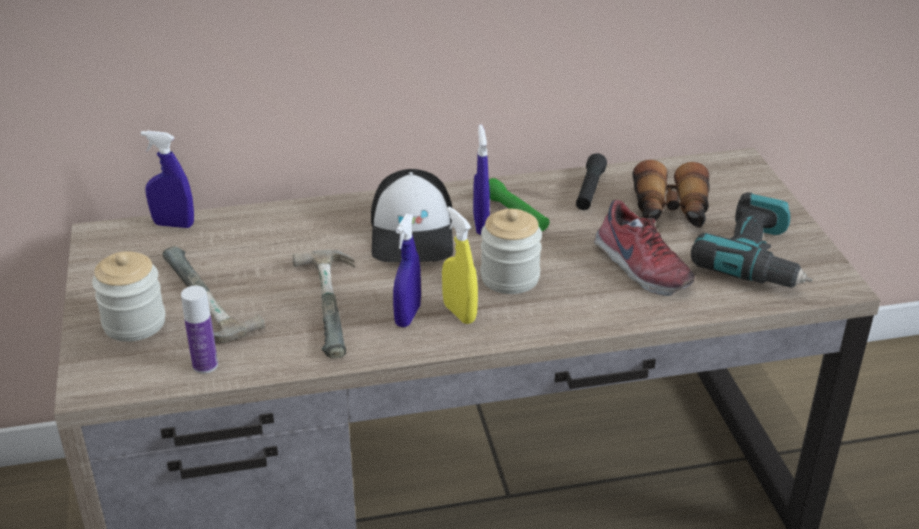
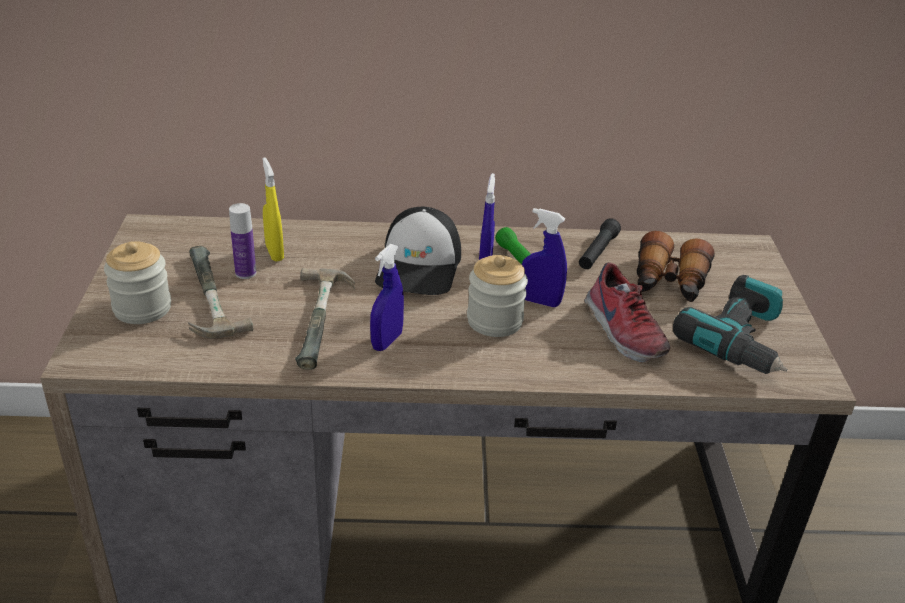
camera: 10 degrees right, 0 degrees up
(173, 224) = (212, 227): blue spray bottle -> blue spray bottle (540, 301)
(205, 365) = (188, 356): bottle -> bottle (245, 273)
(459, 313) = (435, 346): yellow spray bottle -> yellow spray bottle (274, 252)

